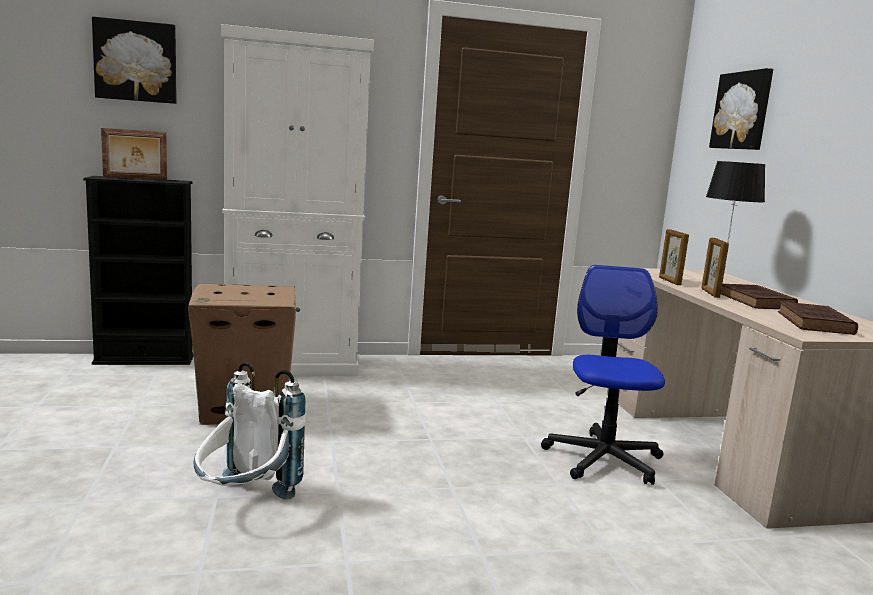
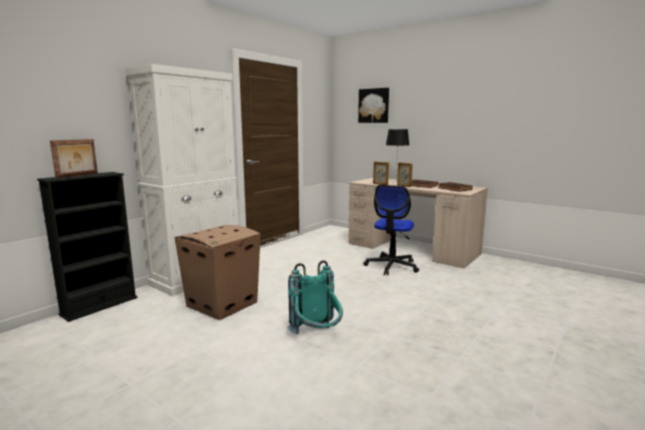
camera: 40 degrees left, 0 degrees up
(136, 61) = (60, 88): picture -> none
(245, 503) = (317, 337): white backpack -> turquoise backpack
(603, 459) = (391, 266): office chair -> office chair turned 120 degrees counterclockwise

